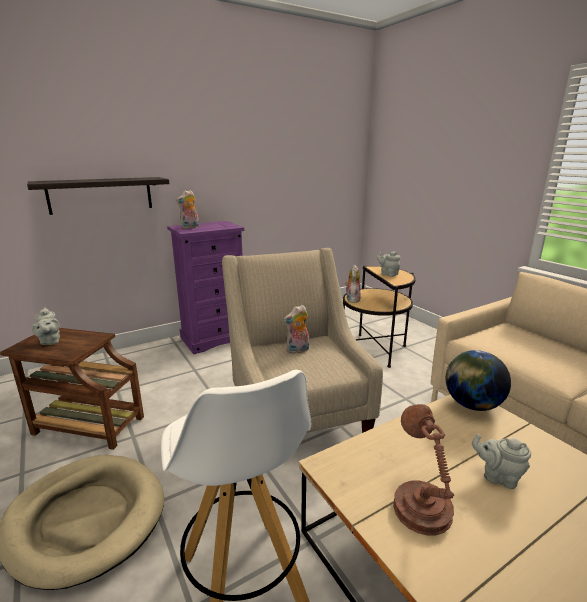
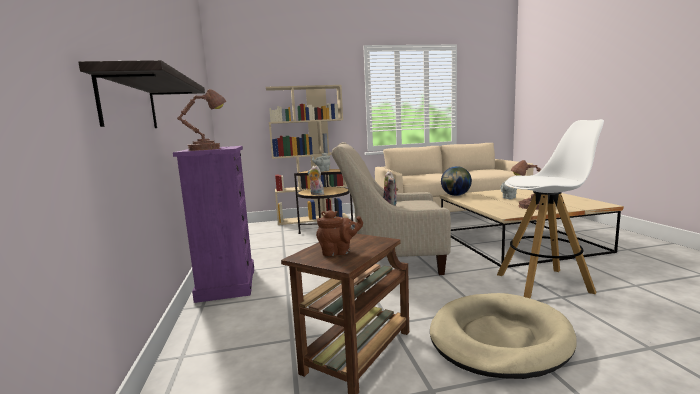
camera: 70 degrees left, 10 degrees down
(50, 341) = (338, 252): grey teapot -> brown teapot
(190, 227) = (207, 149): plush toy -> brown table lamp
(422, 329) = (313, 219): none -> beige bookcase

